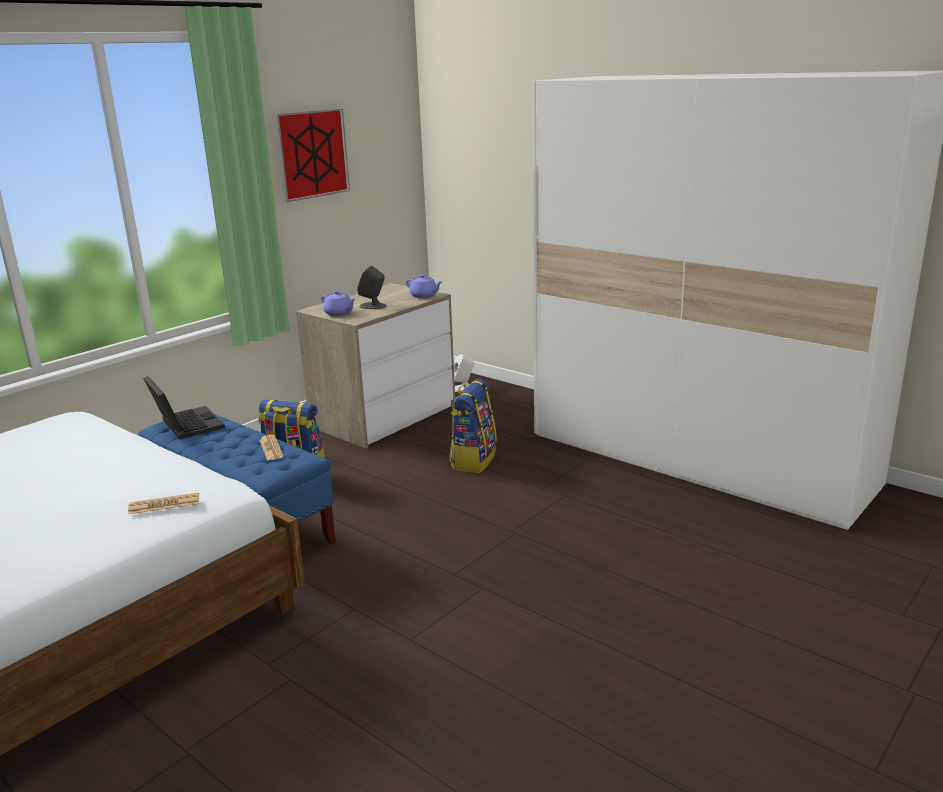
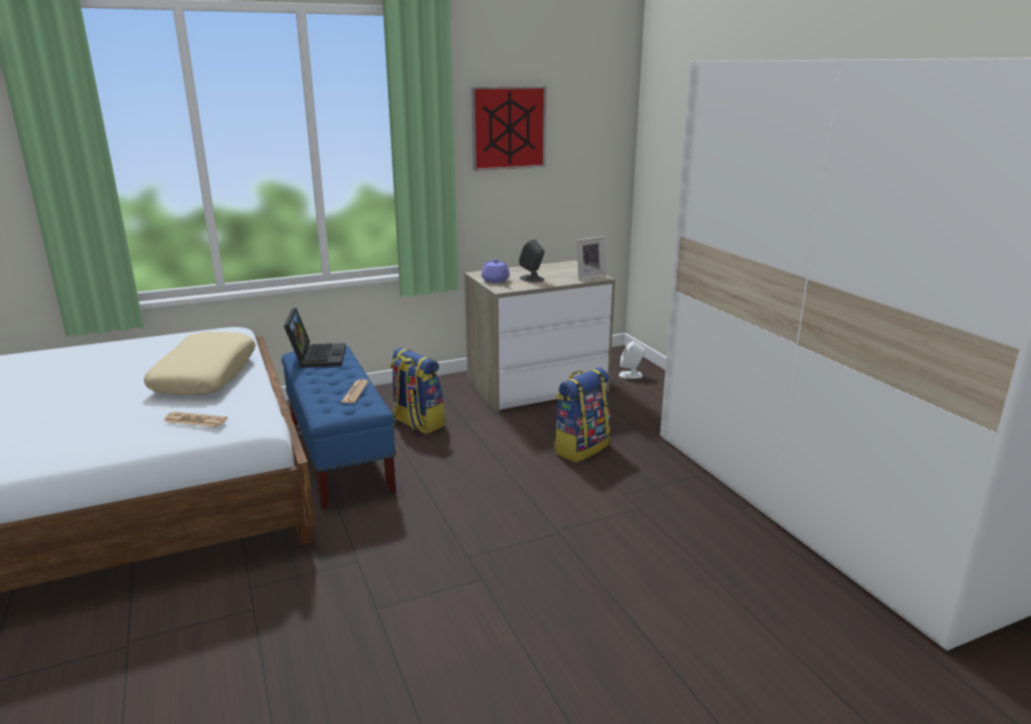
camera: 25 degrees right, 0 degrees up
(108, 464) = (205, 376): none -> beige pillow
(424, 296) = (588, 277): purple teapot -> picture frame

